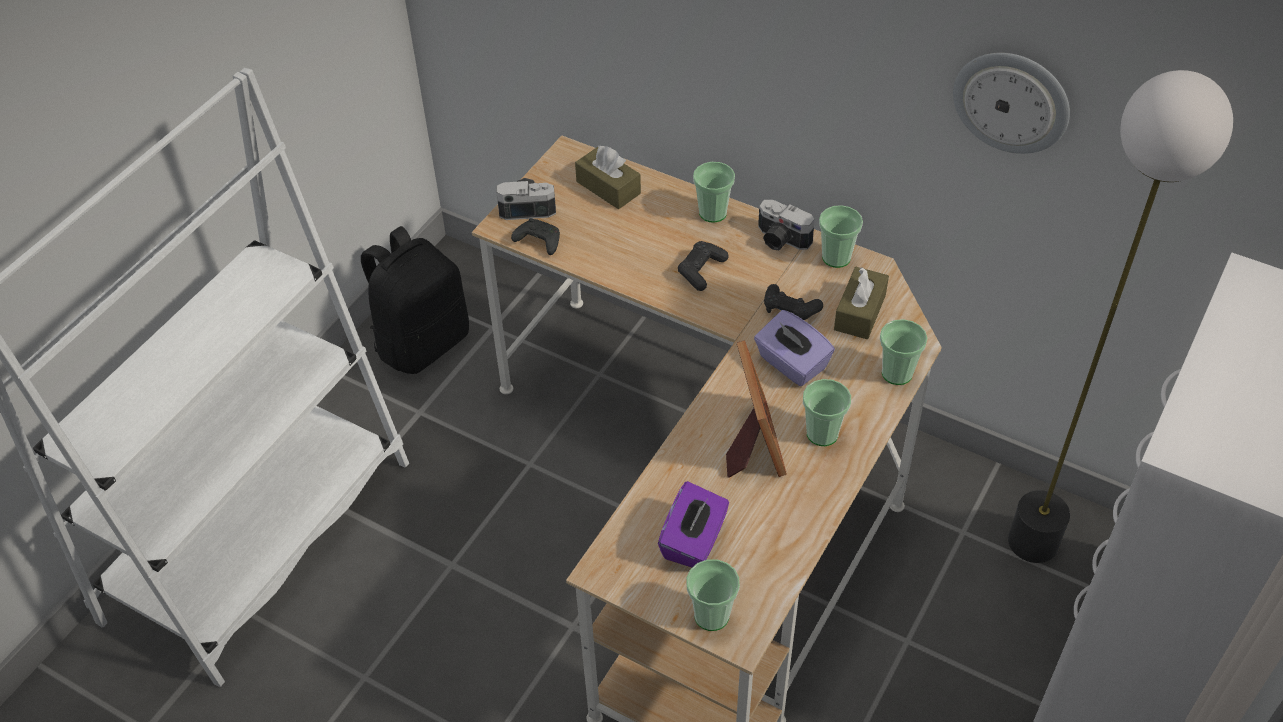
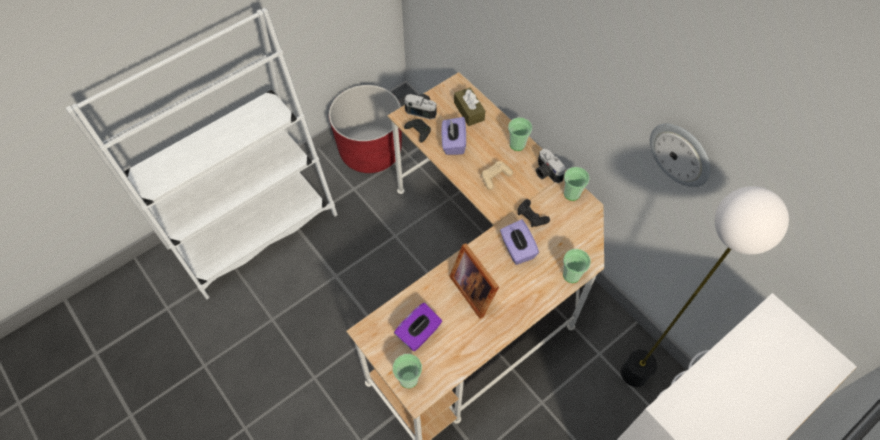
camera: 20 degrees right, 10 degrees up
(422, 342) = (370, 151): black backpack -> red planter
(606, 241) = (453, 143): none -> purple tissue box
(701, 270) = (495, 177): black game controller -> beige game controller
(752, 444) = (474, 289): picture frame -> picture frame turned 135 degrees clockwise
(822, 433) = (514, 296): cup -> none
(860, 312) = (569, 231): brown tissue box -> none

